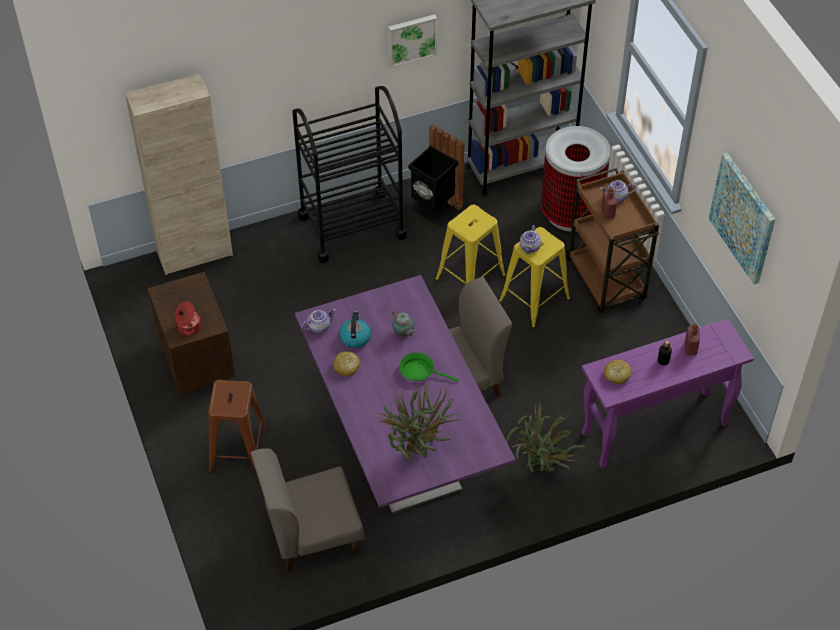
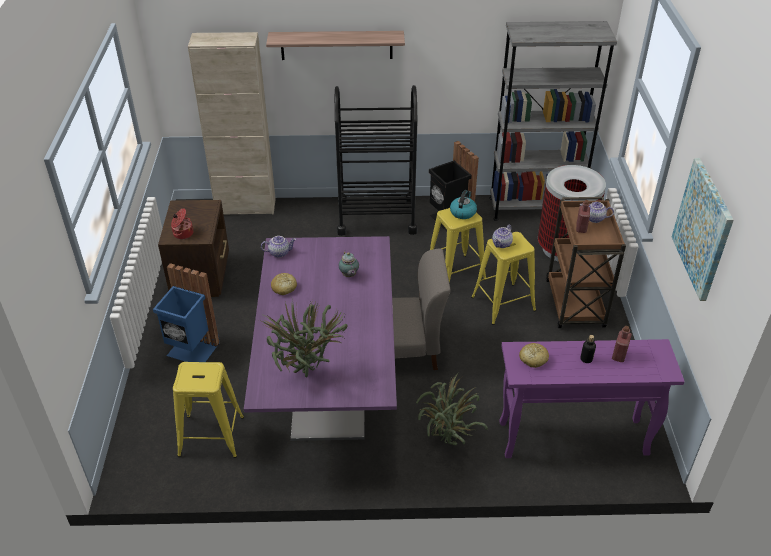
camera: 20 degrees right, 10 degrees down
(238, 450) = (192, 351): brown stool -> blue trash can
(287, 62) = (336, 45): none -> shelf
(311, 534) = (211, 436): grey chair -> yellow stool
(354, 337) = (305, 267): kettle -> kettle (463, 212)
(411, 39) = (450, 54): picture -> none
(420, 371) = (346, 308): green frying pan -> none

